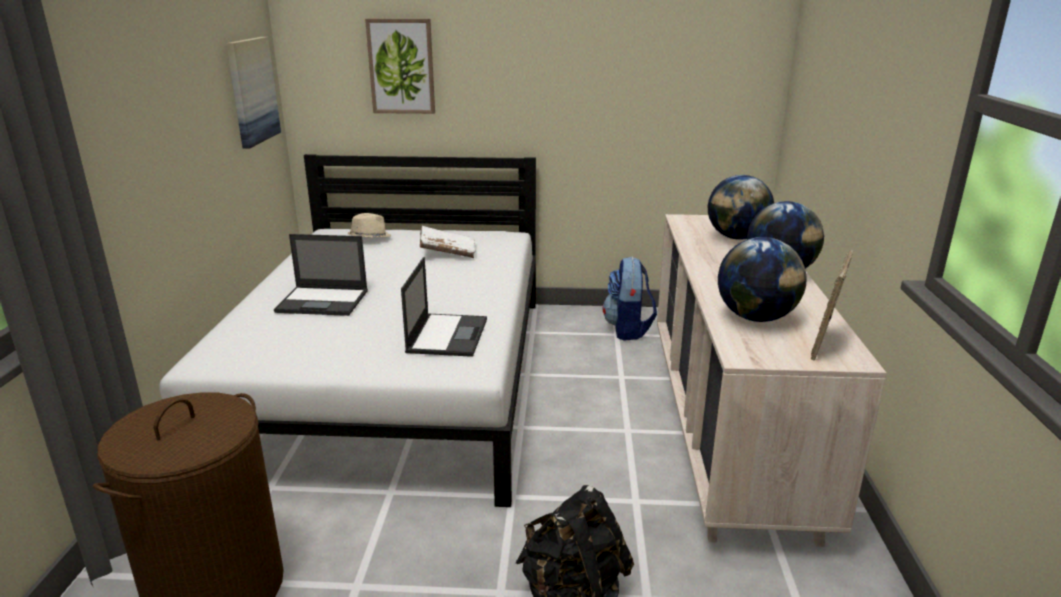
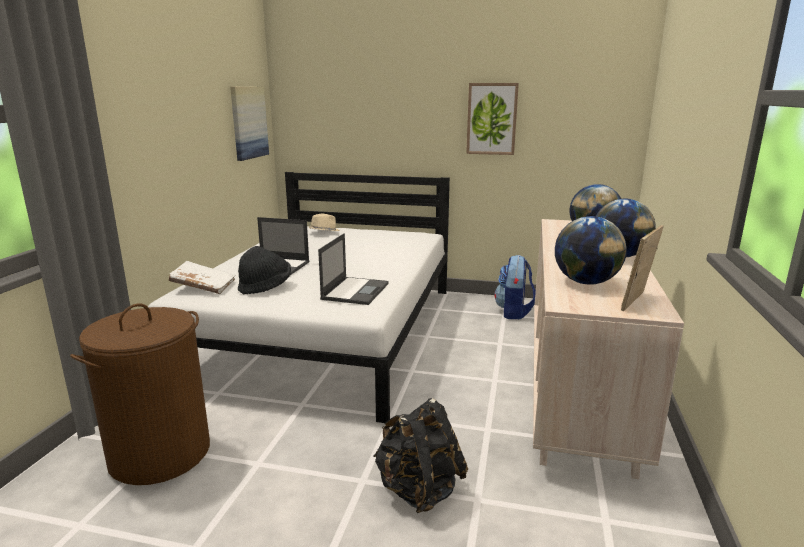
camera: 10 degrees right, 5 degrees down
(321, 338) = (265, 287): none -> black hat
(401, 66) = (355, 109): picture -> picture (491, 119)
(447, 252) = (376, 242): white book -> white book (203, 287)

